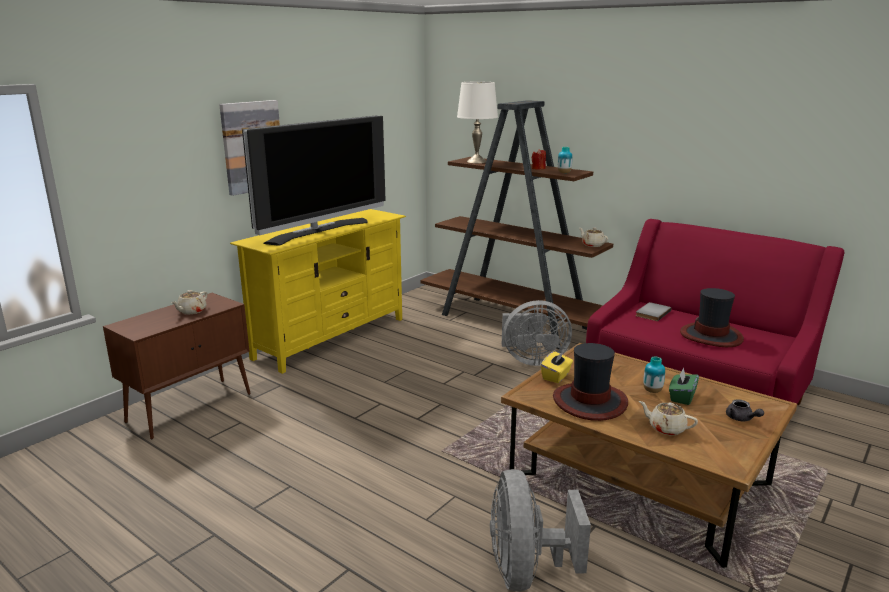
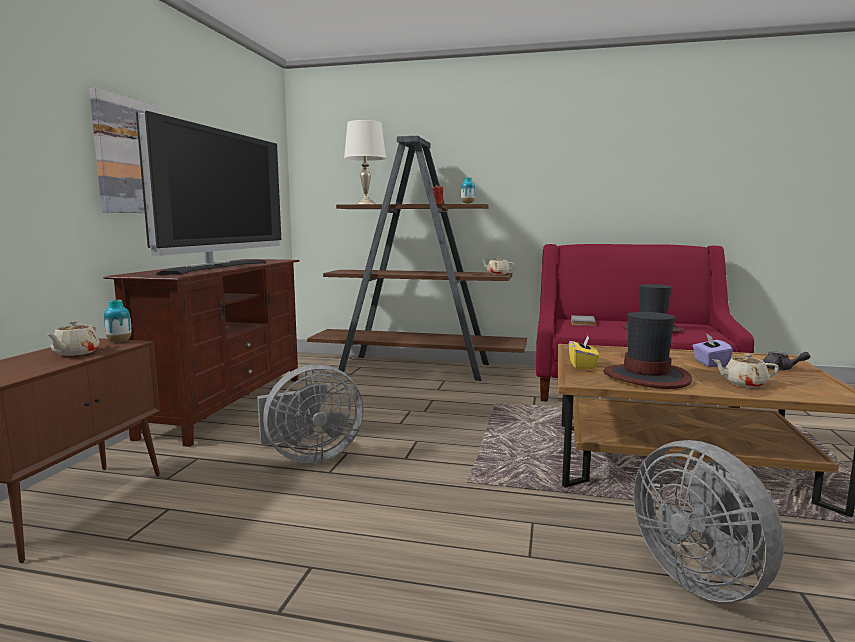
camera: 25 degrees left, 10 degrees down
(331, 338) = (227, 405): yellow tv stand -> brown tv stand
(532, 360) = (466, 392): grey fan -> grey fan (309, 456)
(652, 391) = (680, 363): vase -> vase (119, 342)
(681, 397) = (710, 363): green tissue box -> purple tissue box

